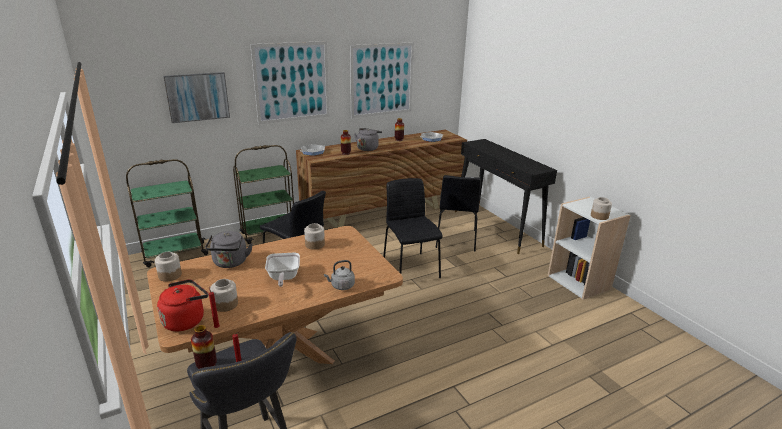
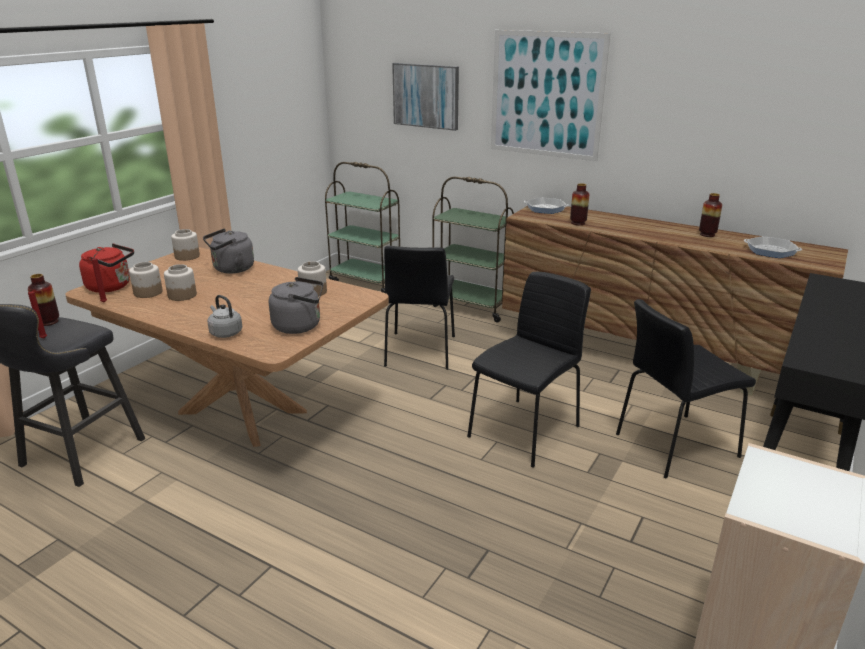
camera: 60 degrees right, 0 degrees up
(283, 278) = (220, 300): frying pan -> none
(368, 148) = (625, 228): grey kettle -> grey kettle (300, 326)
(382, 80) = (709, 116): picture -> none
(599, 216) = (763, 508): jar -> jar (182, 295)

